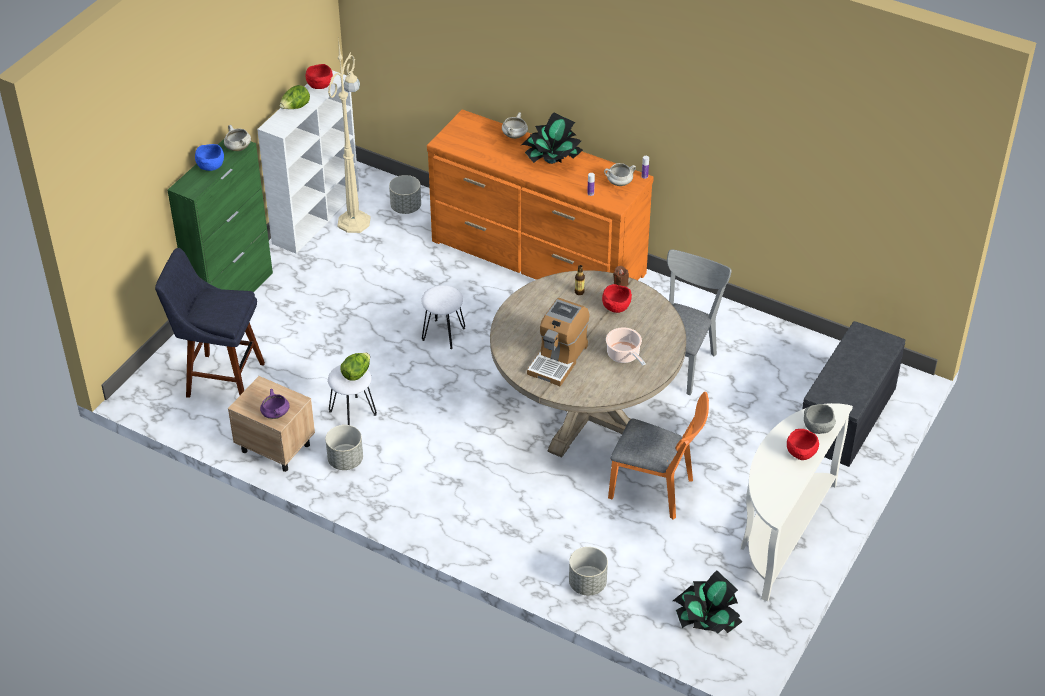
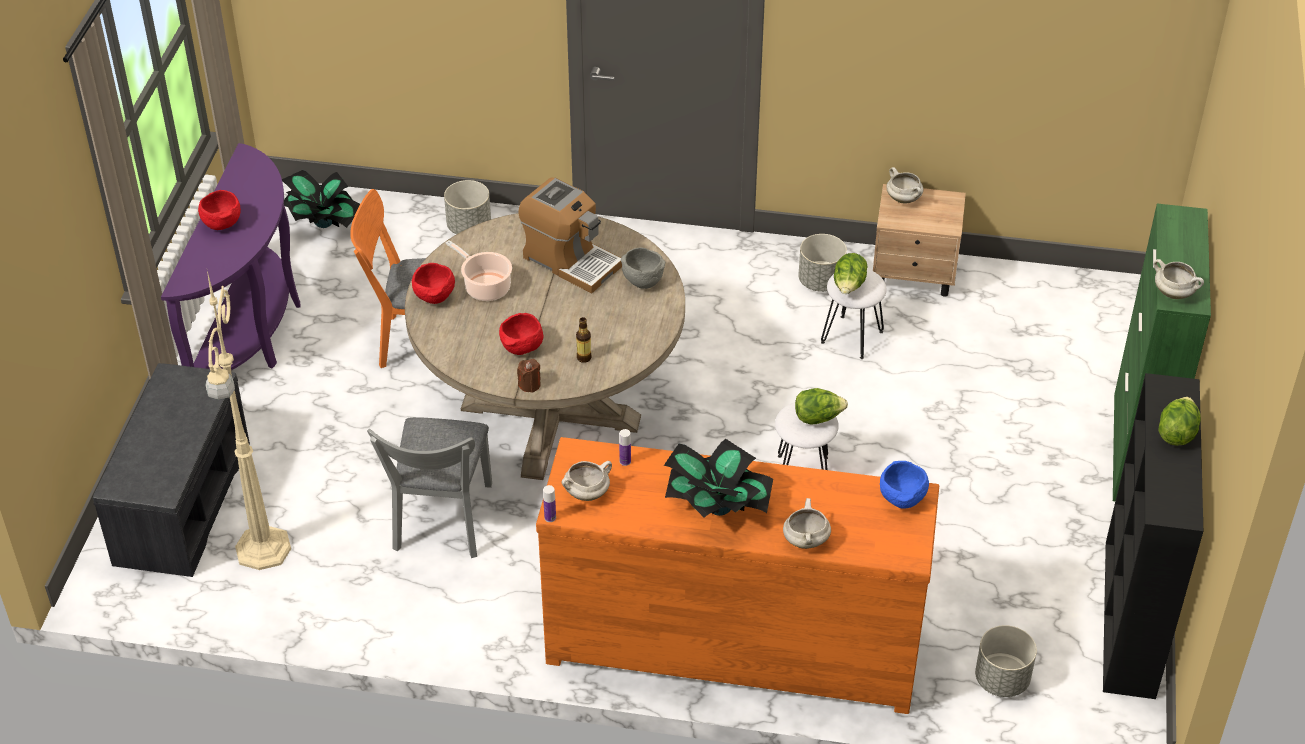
camera: 160 degrees right, 0 degrees up
(211, 166) = (1183, 255): blue bowl -> blue bowl (902, 500)
(220, 379) = (1050, 335): blue stool -> none
(275, 414) = (904, 199): purple cooking pot -> white cooking pot
(316, 216) = (1130, 620): white bookcase -> black bookcase
(320, 85) = (1177, 489): red bowl -> red bowl (435, 298)
(355, 221) = (1063, 628): beige floor lamp -> beige floor lamp (262, 551)
(434, 295) = (818, 418): none -> lettuce
(558, 359) = (570, 261): coffee machine -> coffee machine turned 120 degrees clockwise
(780, 533) = (253, 332): white console table -> purple console table
(818, 428) = (203, 257): grey bowl -> grey bowl (642, 281)

